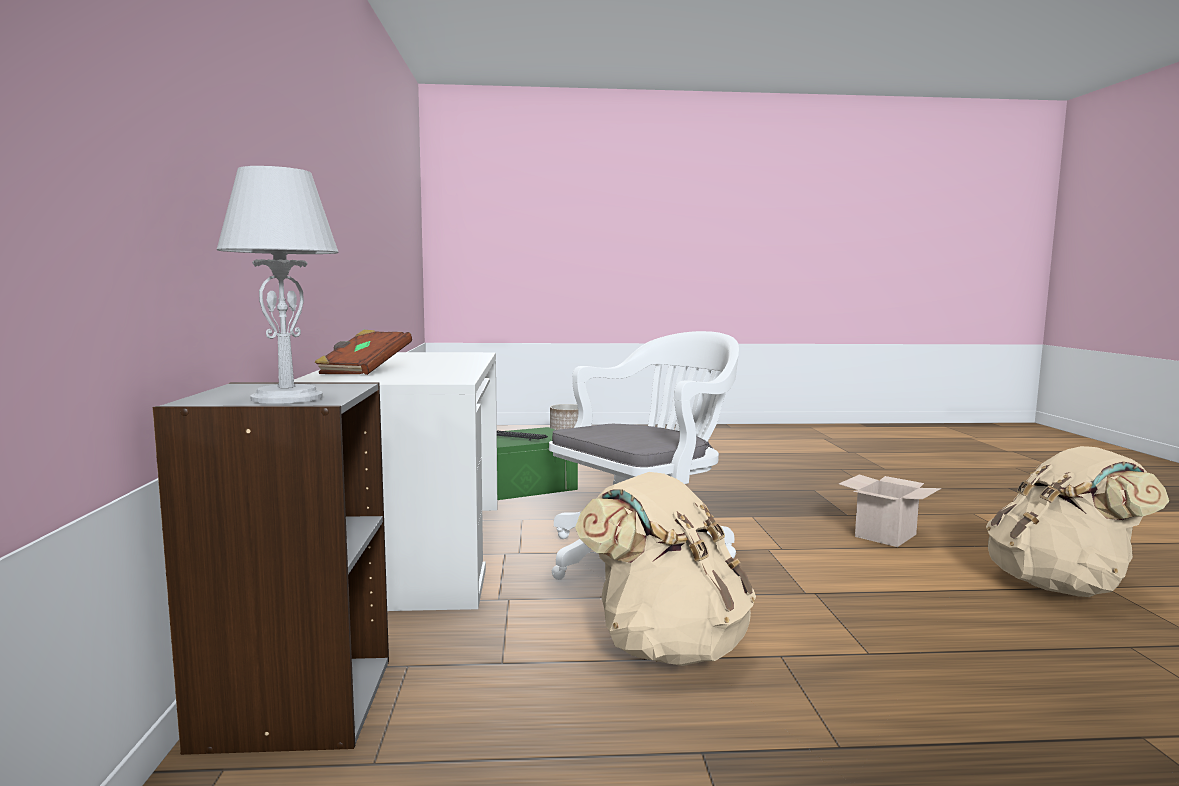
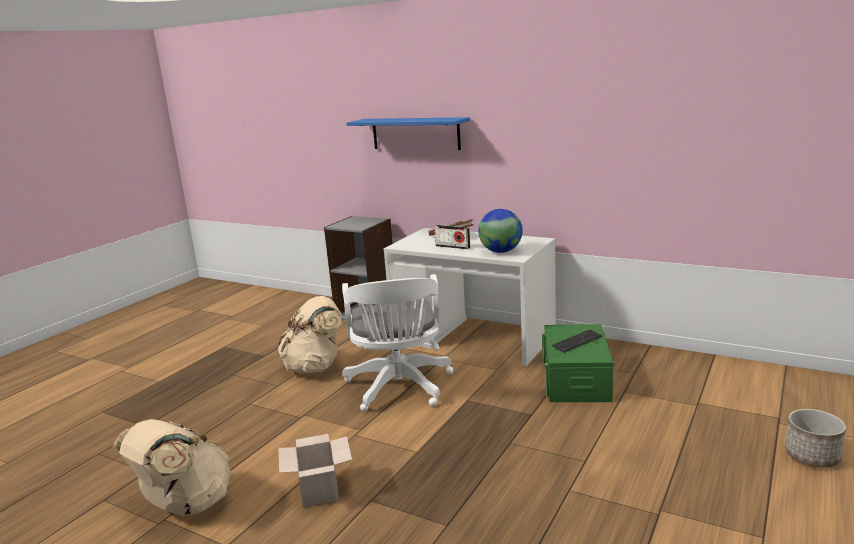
camera: 125 degrees right, 10 degrees up
(247, 131) = (415, 133): none -> blue shelf
(287, 398) = (344, 223): grey table lamp -> none
(439, 366) = (453, 247): none -> radio
(453, 356) = (501, 251): none -> globe

